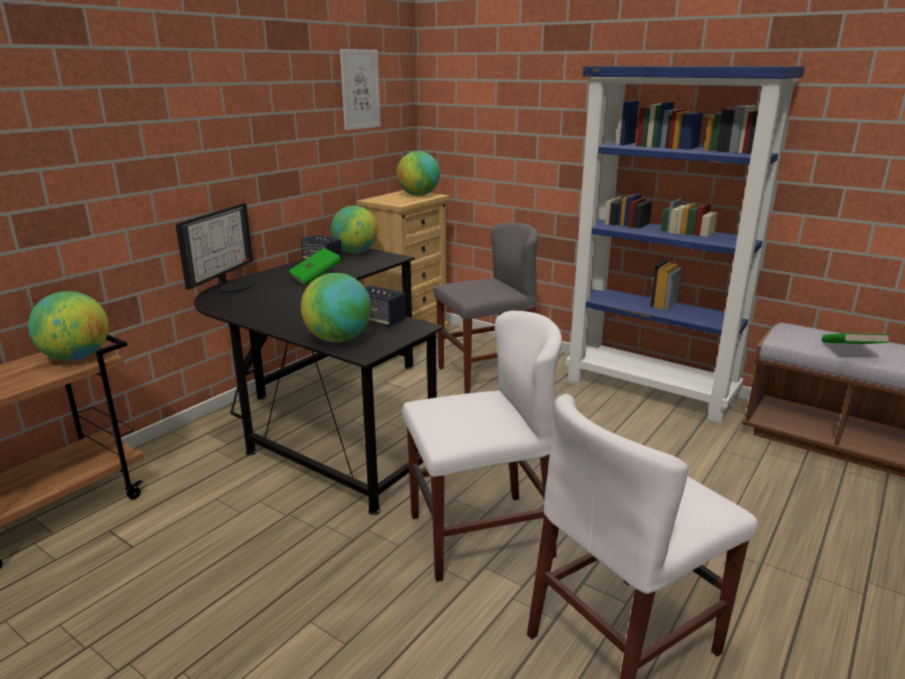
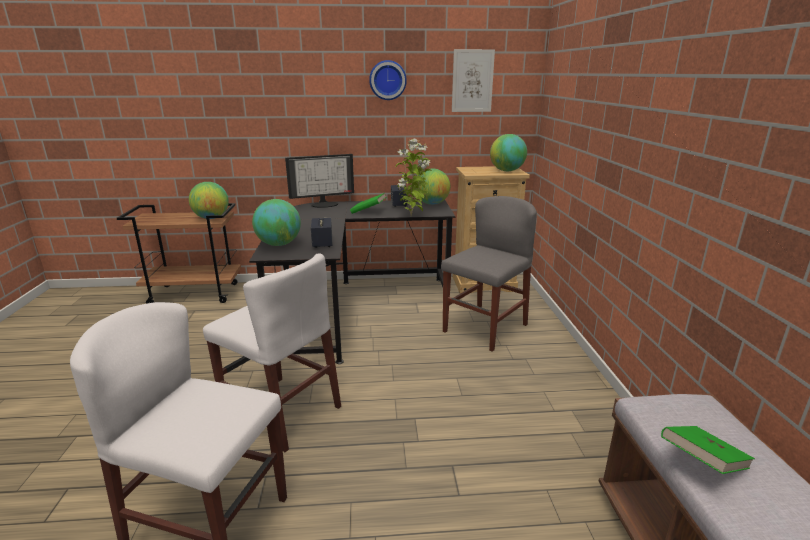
camera: 50 degrees right, 0 degrees up
(275, 91) = (387, 80): none -> wall clock
(377, 268) = (412, 216): none -> potted plant
(486, 373) = (485, 328): grey chair -> grey chair turned 75 degrees counterclockwise
(650, 390) = (589, 407): blue bookcase -> none

